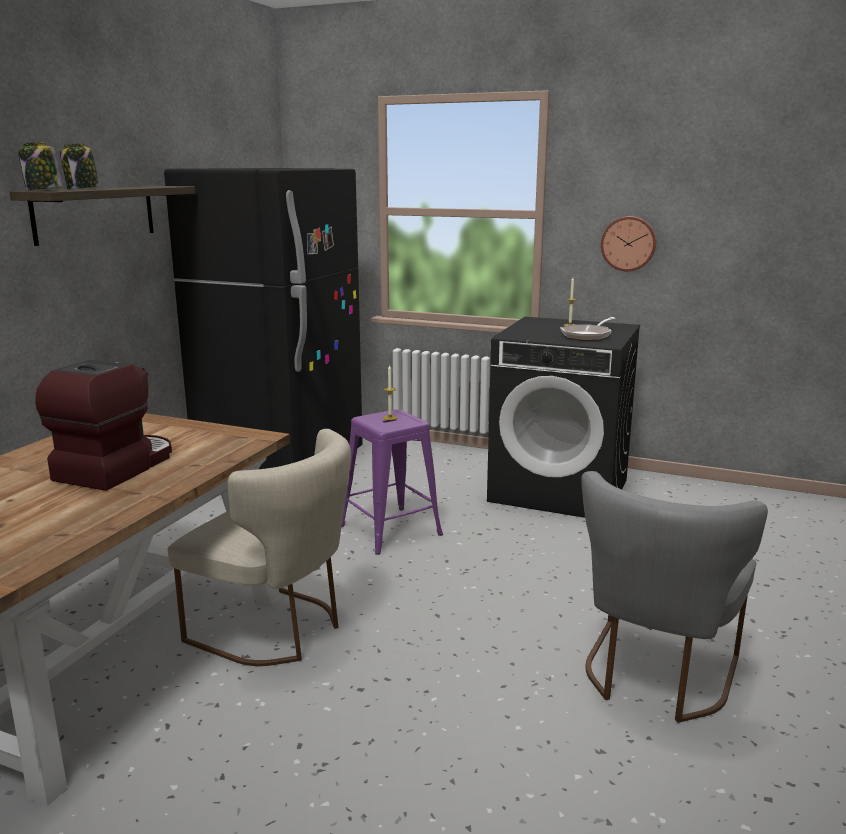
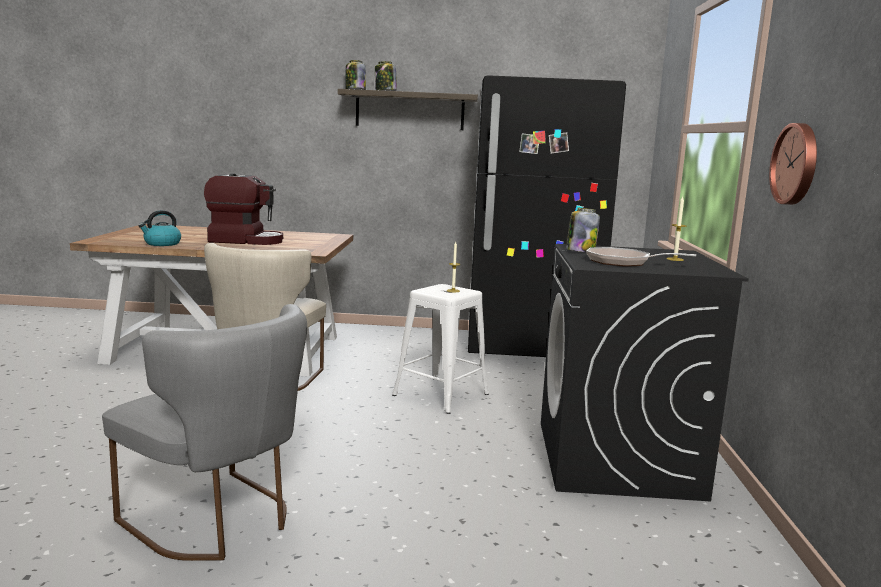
camera: 70 degrees right, 5 degrees down
(91, 523) = (162, 244): none -> kettle
(390, 530) = (441, 394): purple stool -> white stool
(536, 337) = (580, 251): none -> jar
(655, 677) = (218, 521): grey chair -> grey chair turned 150 degrees counterclockwise

